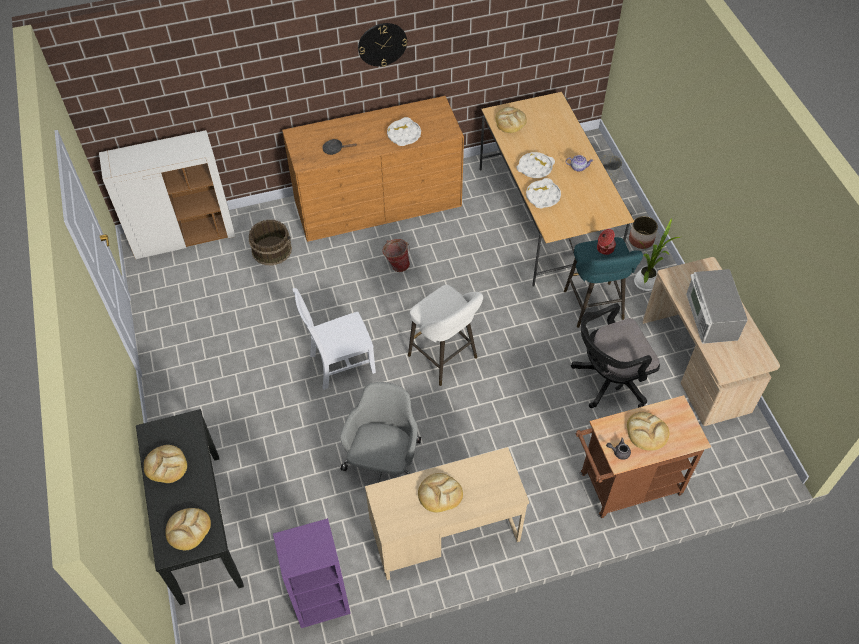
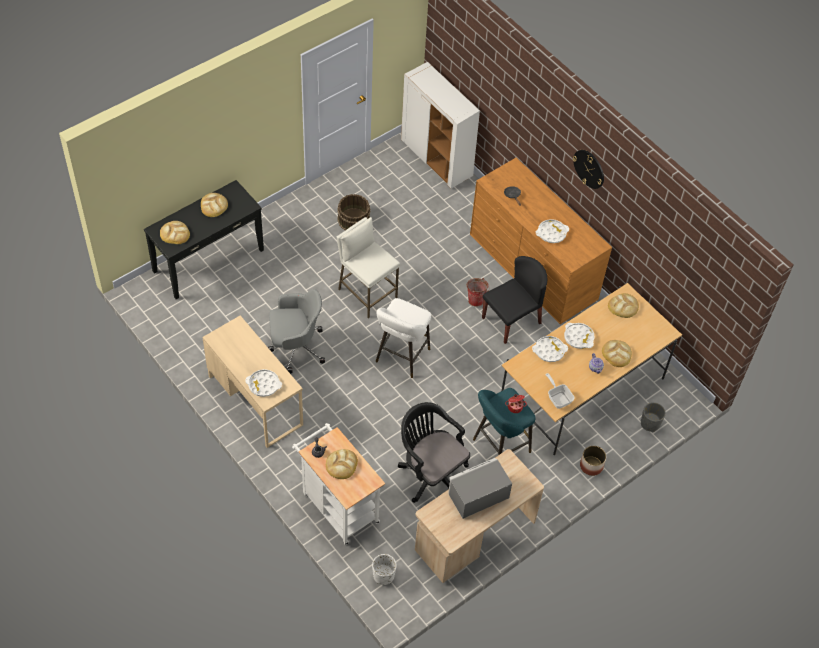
camera: 65 degrees right, 0 degrees up
(272, 249) = (451, 215): brown bucket -> brown bucket (354, 219)
(320, 601) = (180, 344): purple bookcase -> none
(340, 364) = (367, 293): white chair -> white stool
(438, 243) = (511, 320): none -> black chair
(439, 494) = (250, 358): bread -> bread (616, 354)
(487, 489) = (264, 385): none -> white tray
(605, 208) = (558, 397): none -> frying pan
(624, 486) = (337, 505): brown cart -> white cart
(647, 281) = (546, 480): potted plant -> none
(728, 468) = (383, 575): none -> white planter

